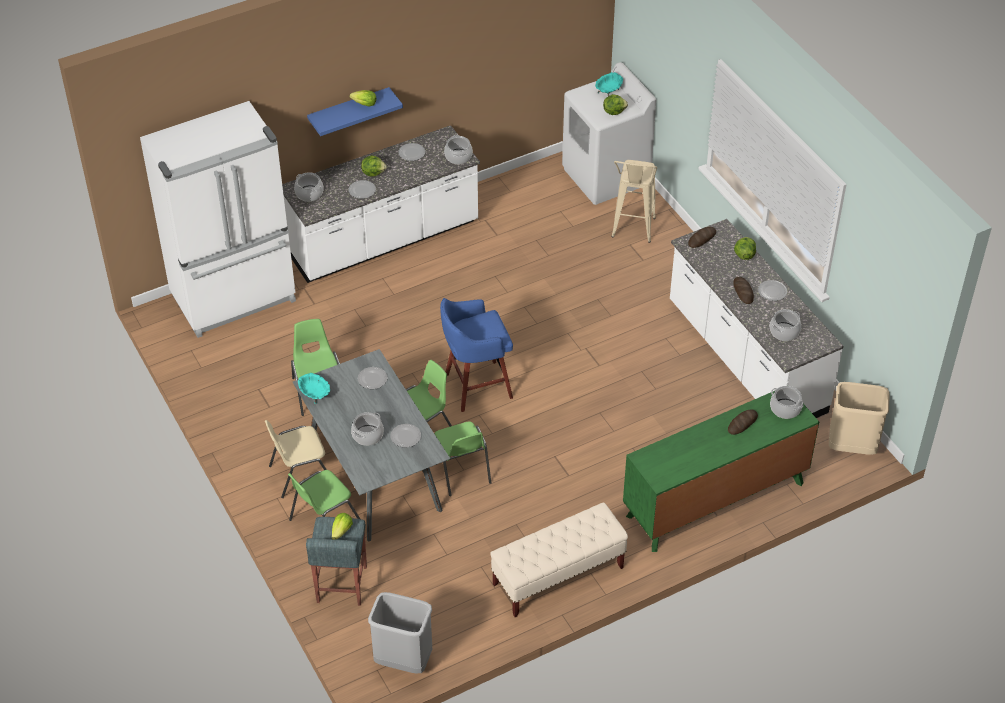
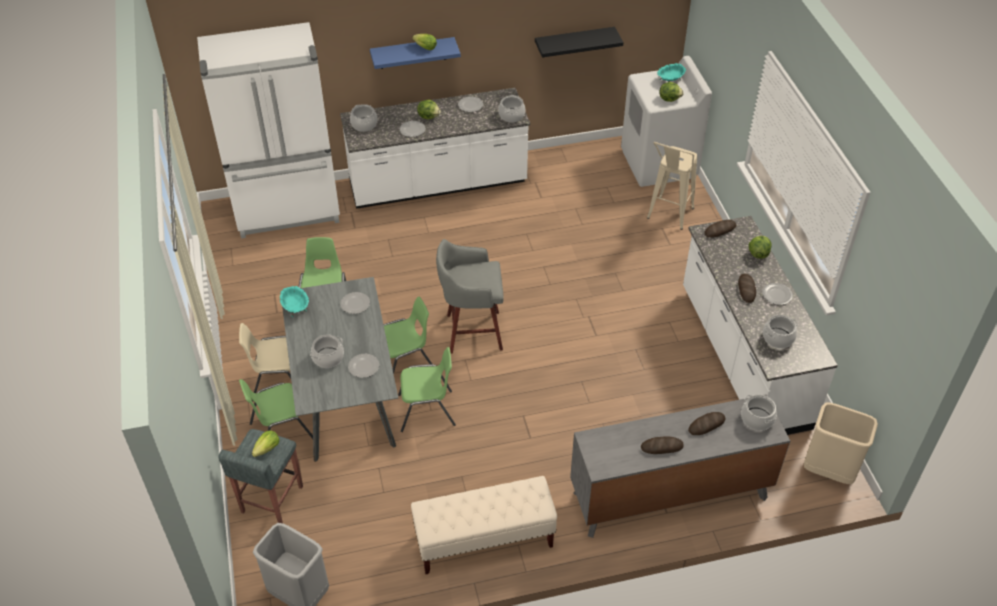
camera: 15 degrees right, 0 degrees up
(460, 471) = (427, 411): green chair -> green chair turned 90 degrees counterclockwise
(476, 386) = (472, 332): blue stool -> grey stool
(505, 69) = (574, 42): none -> black shelf
(709, 451) = (661, 447): none -> bread
(714, 500) = (669, 495): green dresser -> grey dresser

